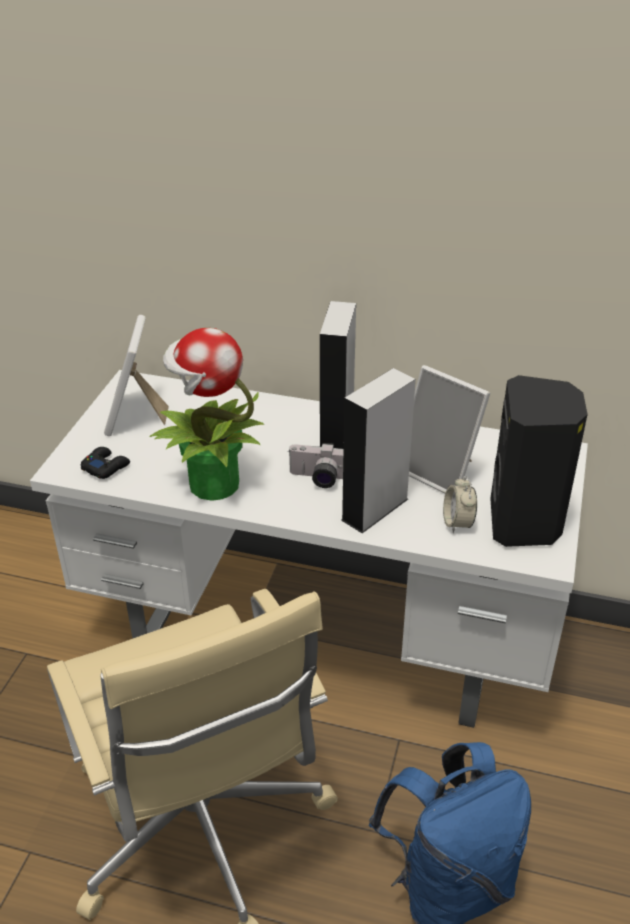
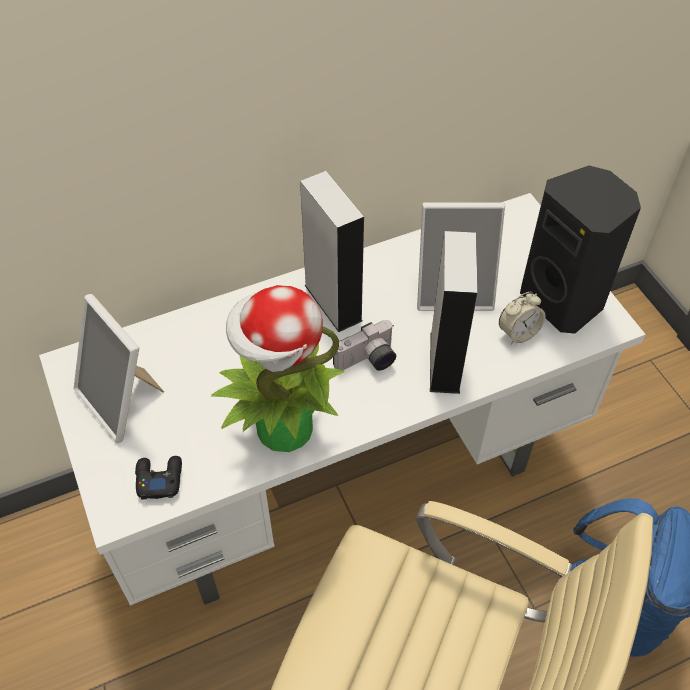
camera: 40 degrees left, 15 degrees up
(458, 523) = (518, 333): alarm clock -> alarm clock turned 75 degrees counterclockwise

